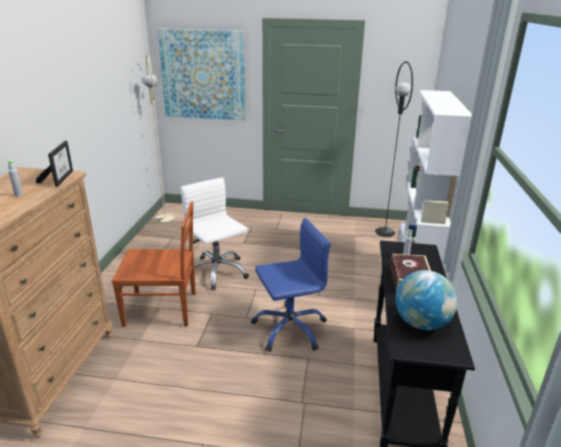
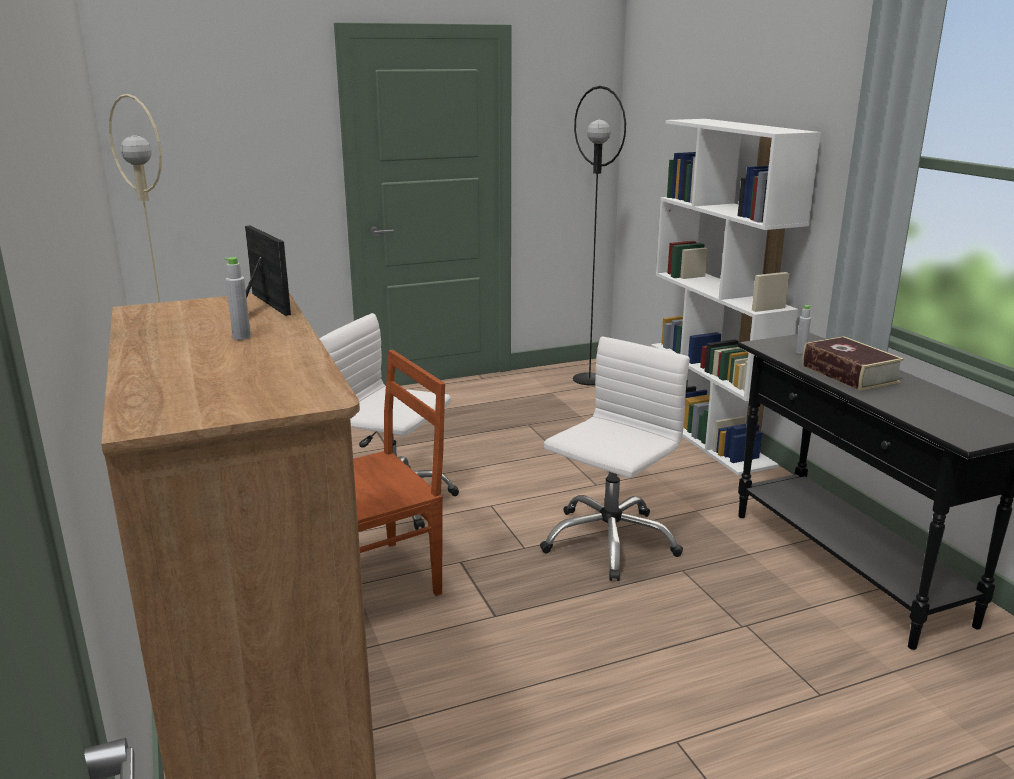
camera: 30 degrees left, 5 degrees down
(203, 75) = (221, 138): picture -> none
(289, 328) = (609, 541): blue office chair -> white office chair
(421, 323) = (937, 411): globe -> none

